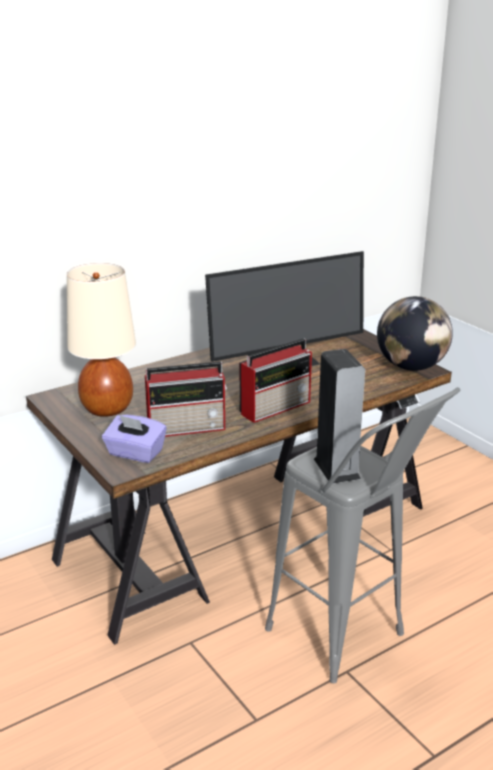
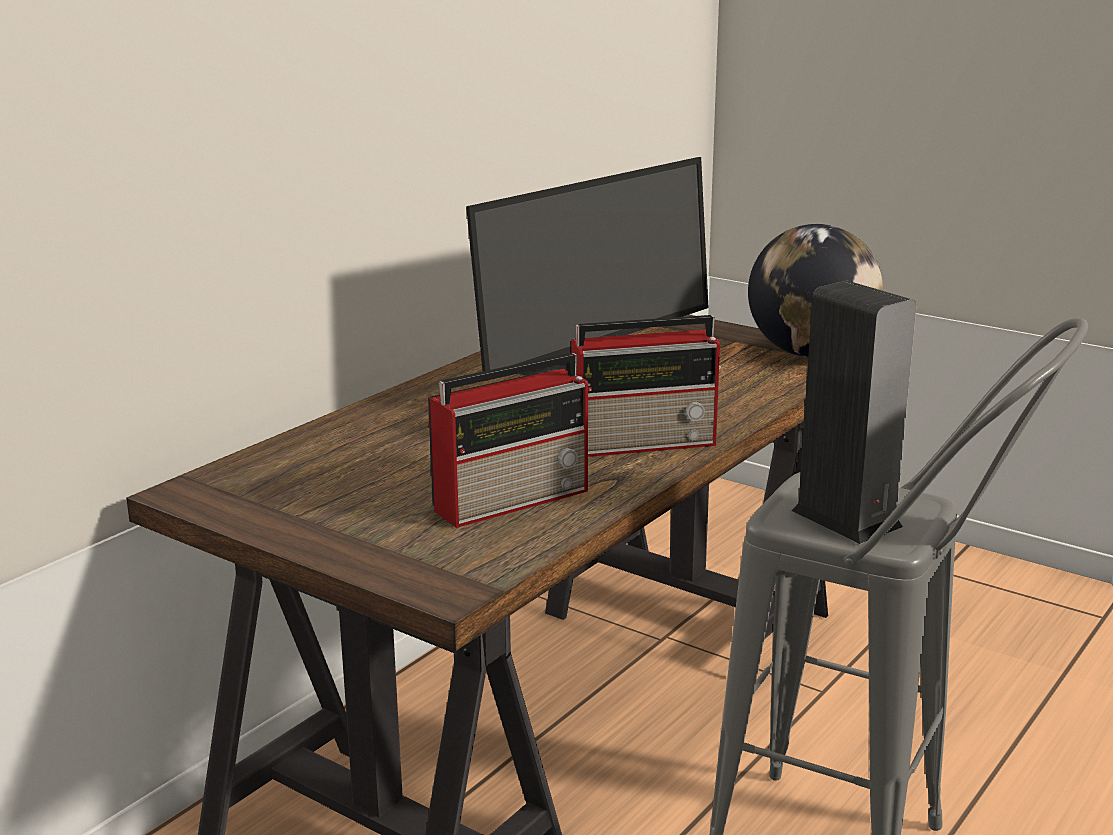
camera: 20 degrees left, 5 degrees down
(108, 409) = (324, 493): beige table lamp -> none
(135, 453) = (450, 558): purple tissue box -> none
(276, 407) = (646, 442): radio -> radio turned 45 degrees clockwise

